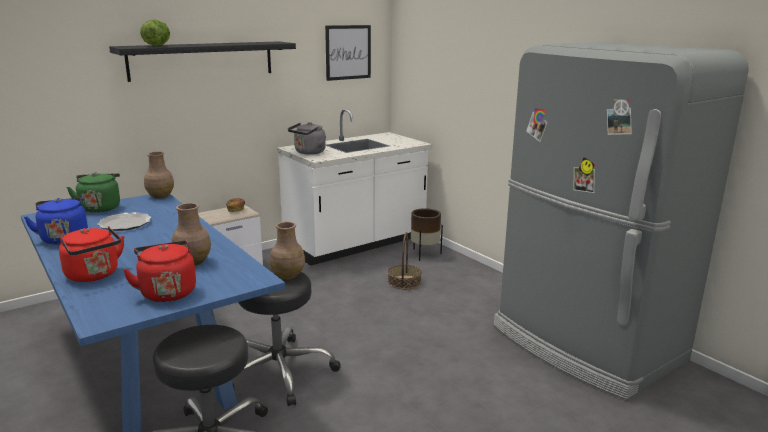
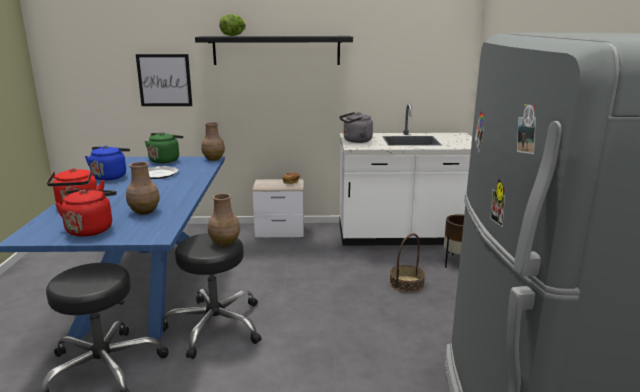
camera: 35 degrees right, 0 degrees up
(348, 52) = (424, 48): picture -> picture (164, 80)

